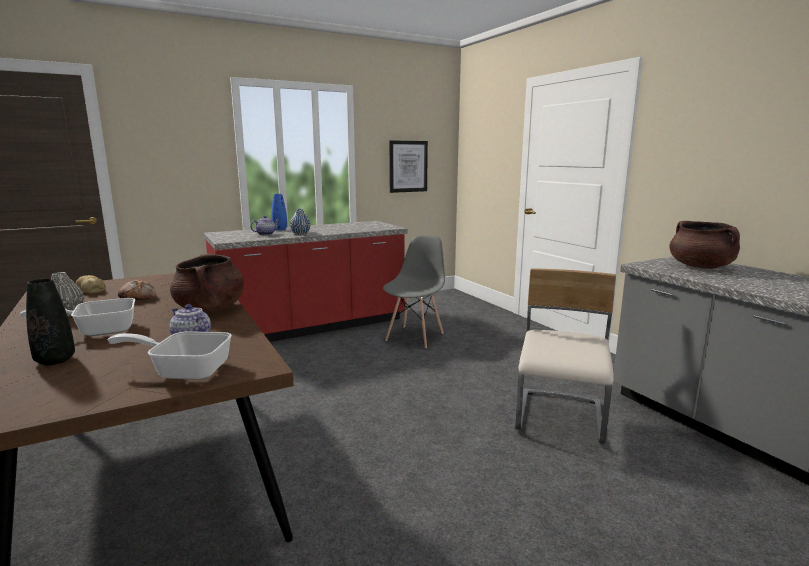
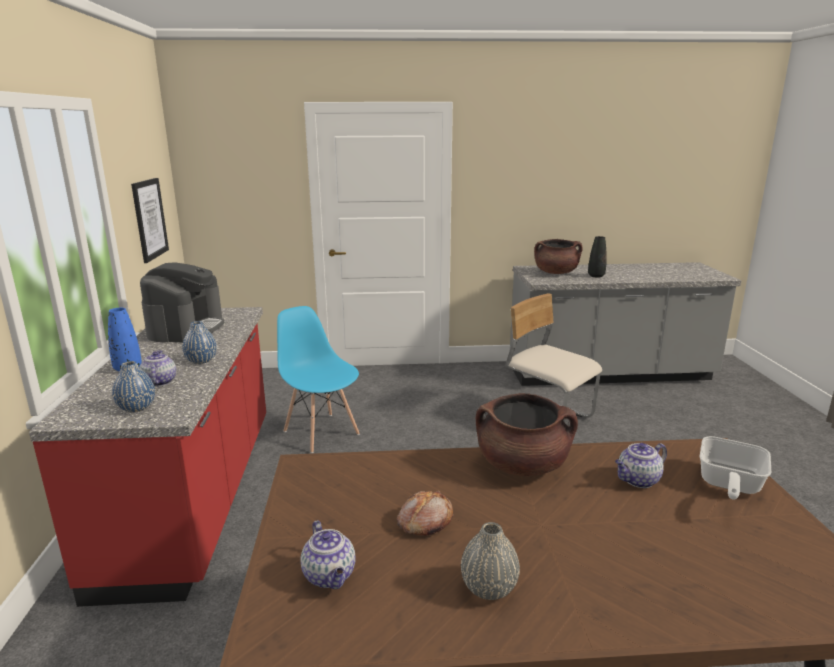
camera: 65 degrees left, 5 degrees up
(55, 360) = (700, 571): black vase -> black vase (596, 276)
(91, 290) = (330, 576): bread -> teapot
(98, 330) = (587, 547): frying pan -> none
(233, 236) = (136, 407): none -> blue vase
(348, 226) = (186, 328): none -> coffee machine
(415, 336) = (321, 432): grey chair -> blue chair

